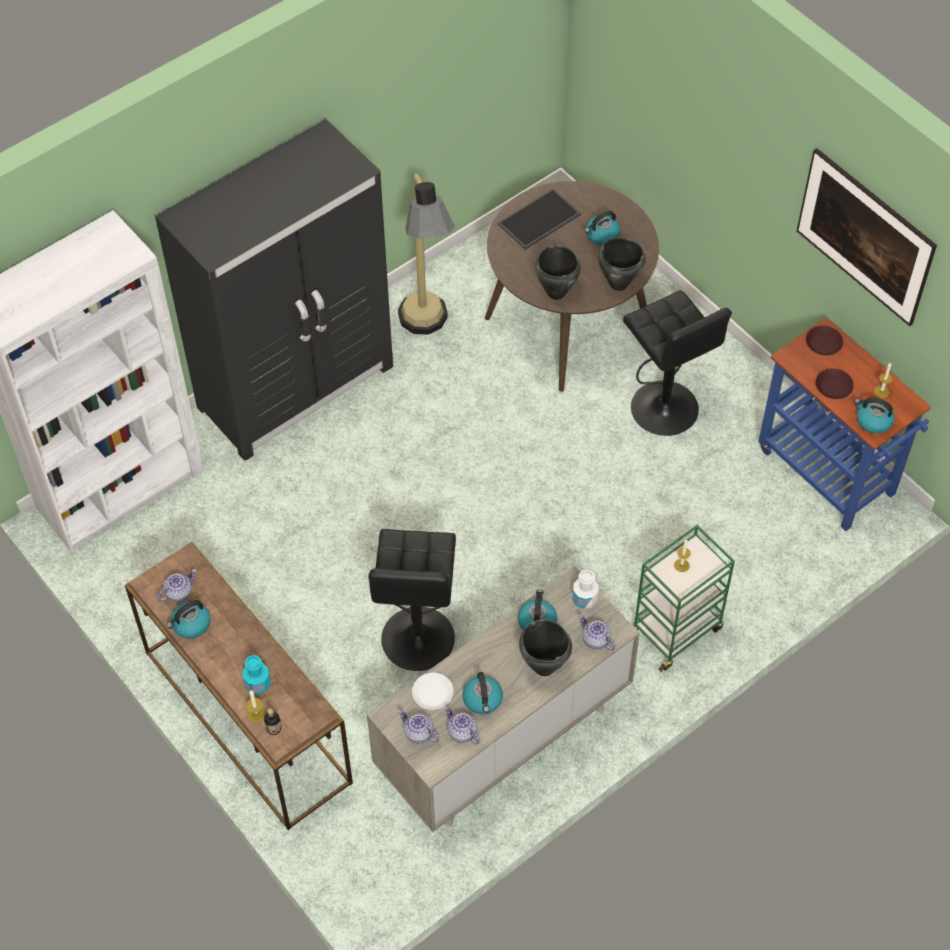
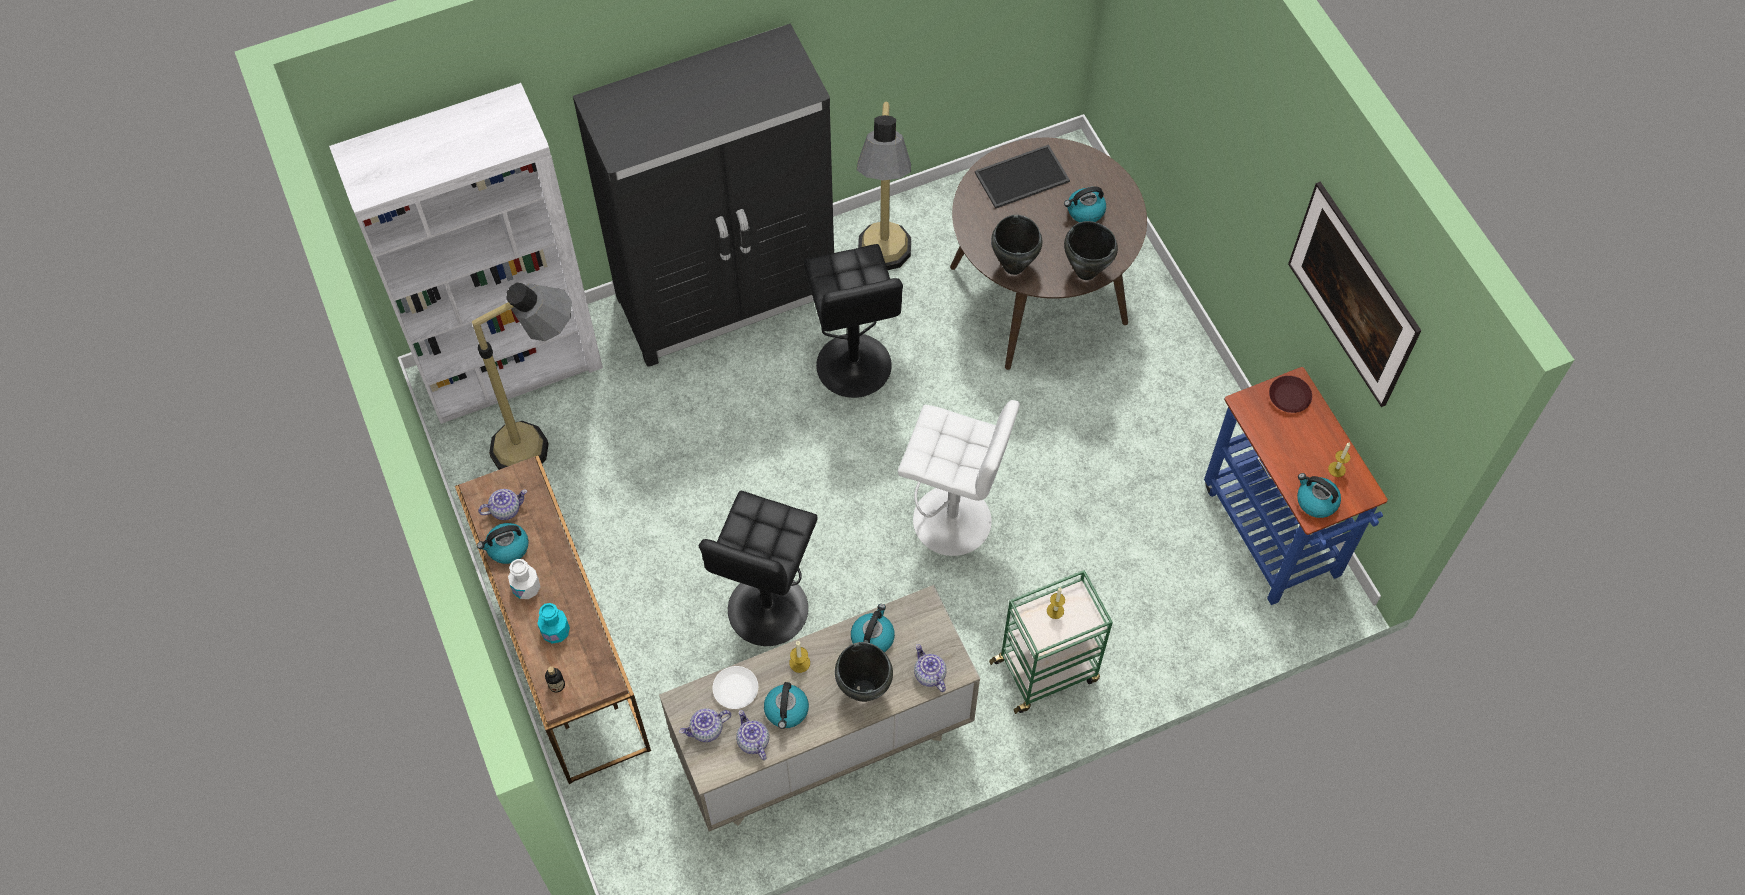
camera: 15 degrees right, 5 degrees up
(174, 546) = (546, 443): none -> floor lamp
(256, 713) = (544, 664): candle -> candle (799, 663)
(418, 733) = (706, 730): teapot -> teapot turned 75 degrees counterclockwise
(555, 527) = (952, 521): none -> white stool
(584, 599) = (932, 625): white bottle -> white bottle (526, 588)
(664, 409) = (1113, 416): black stool -> black stool (853, 366)
(833, 387) = (1284, 450): brown plate -> none

